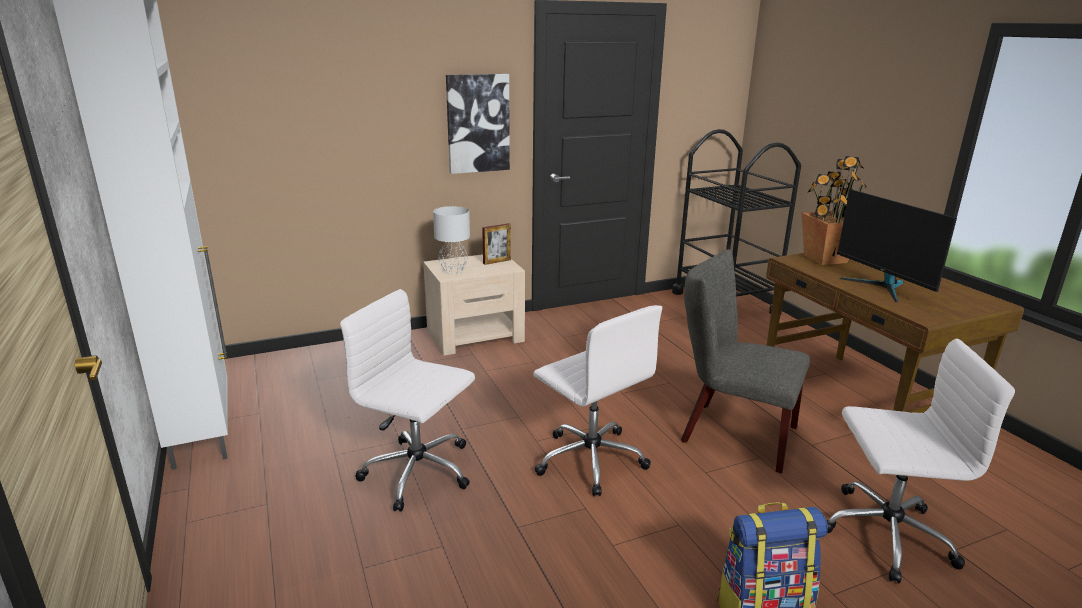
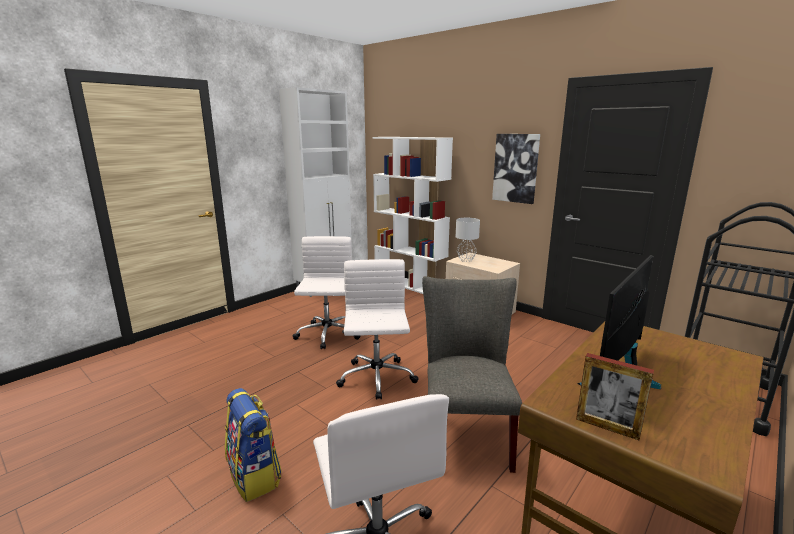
camera: 65 degrees right, 5 degrees down
(322, 353) = (410, 285): none -> white bookcase
(497, 261) = (499, 265): picture frame -> picture frame (607, 427)
(590, 459) = (376, 378): white office chair -> white office chair turned 150 degrees clockwise
(824, 259) = (660, 341): potted plant -> none

